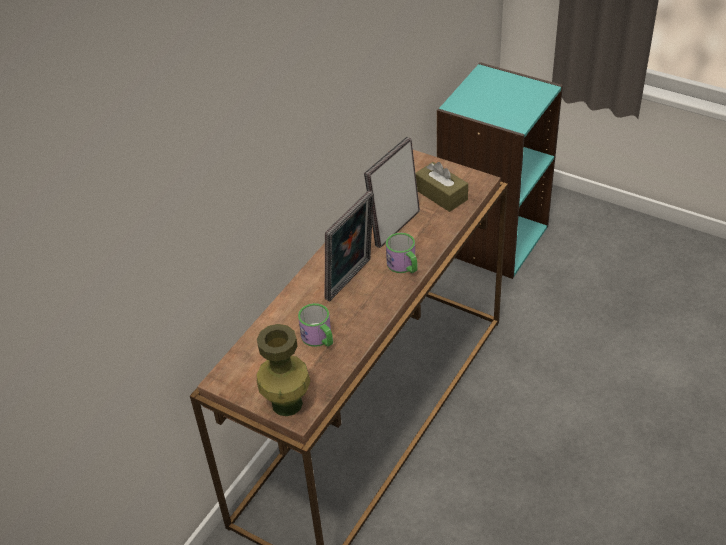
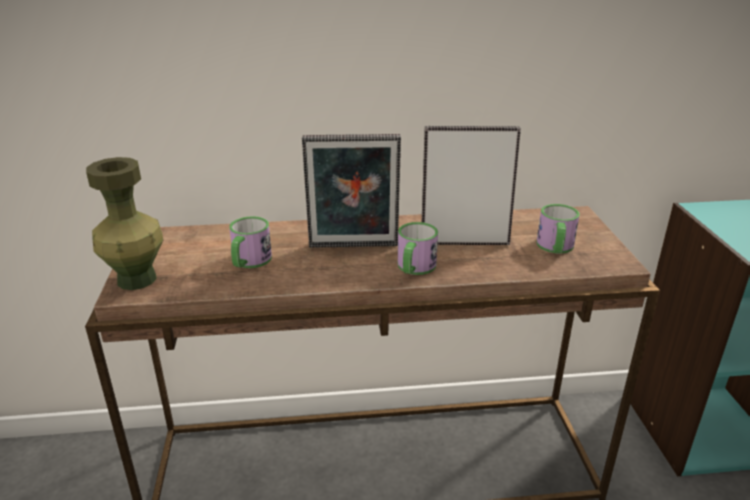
camera: 50 degrees right, 15 degrees down
(441, 194) = (555, 247): brown tissue box -> mug

